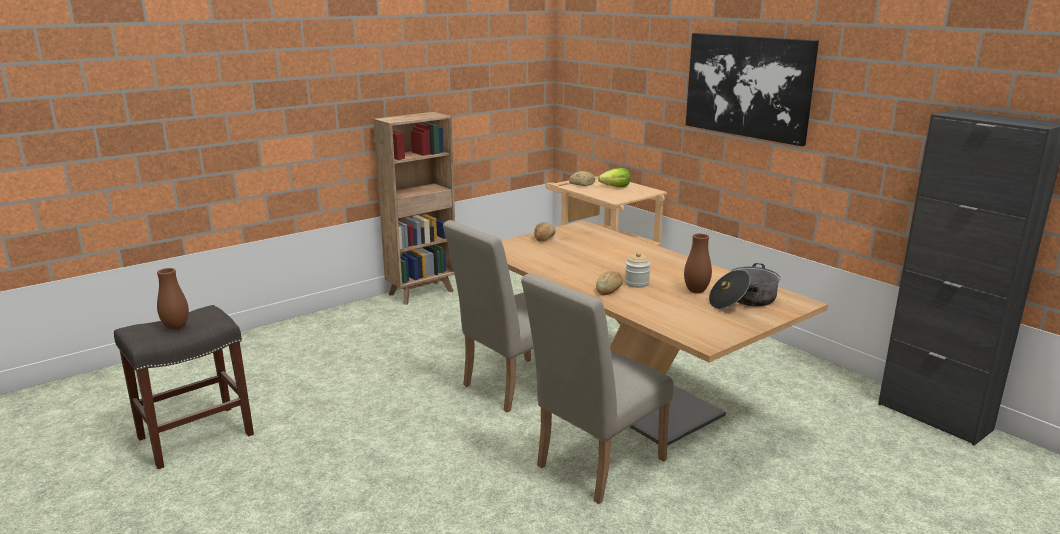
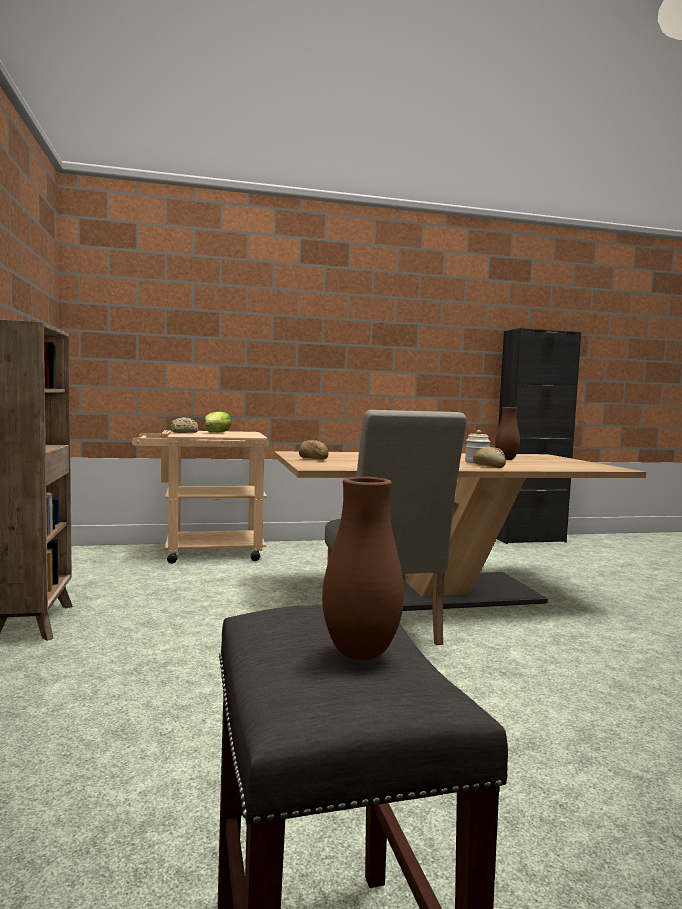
camera: 65 degrees left, 15 degrees down
(594, 466) = (571, 632): beige chair -> none
(743, 301) = (534, 458): cooking pot -> none
(748, 86) = (343, 323): picture -> none

